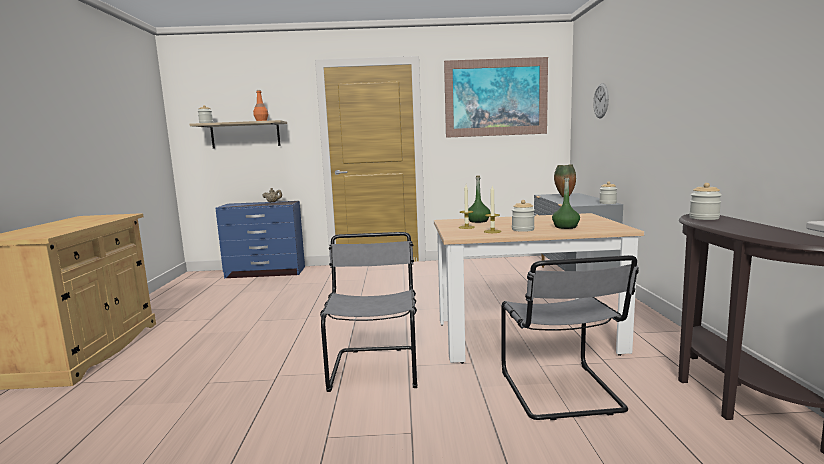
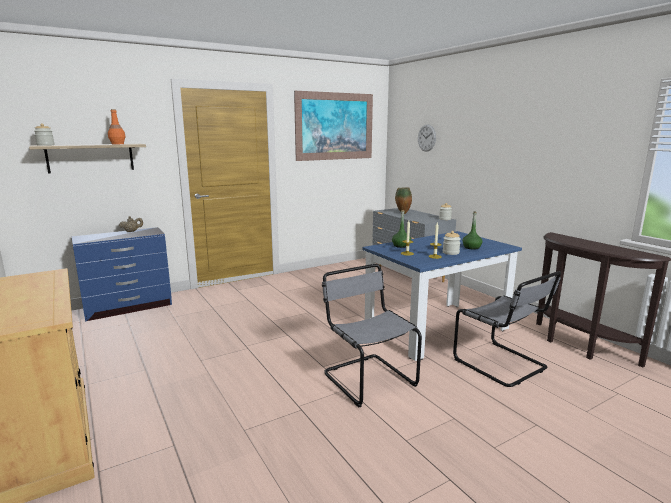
camera: 30 degrees left, 5 degrees up
(526, 336) = (436, 329): beige dining table -> blue dining table
(704, 218) = (562, 238): jar -> none

